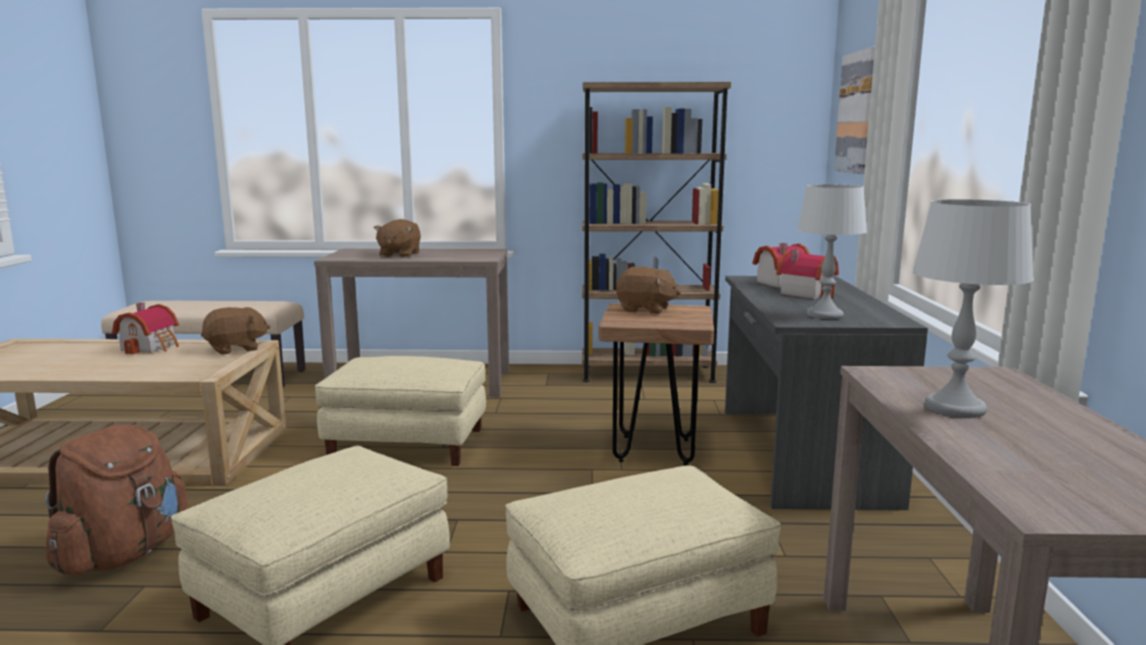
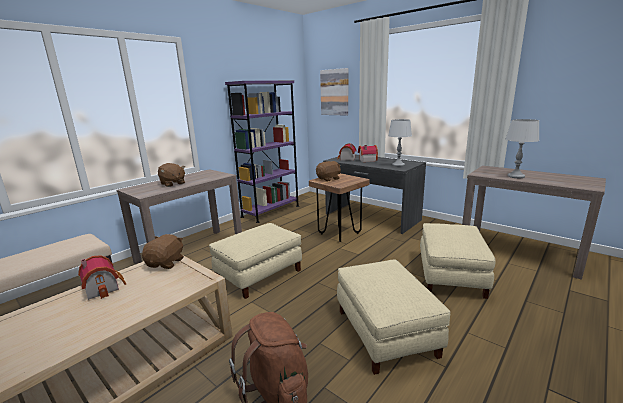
camera: 50 degrees left, 5 degrees up
(647, 373) = (271, 211): brown bookcase -> purple bookcase

